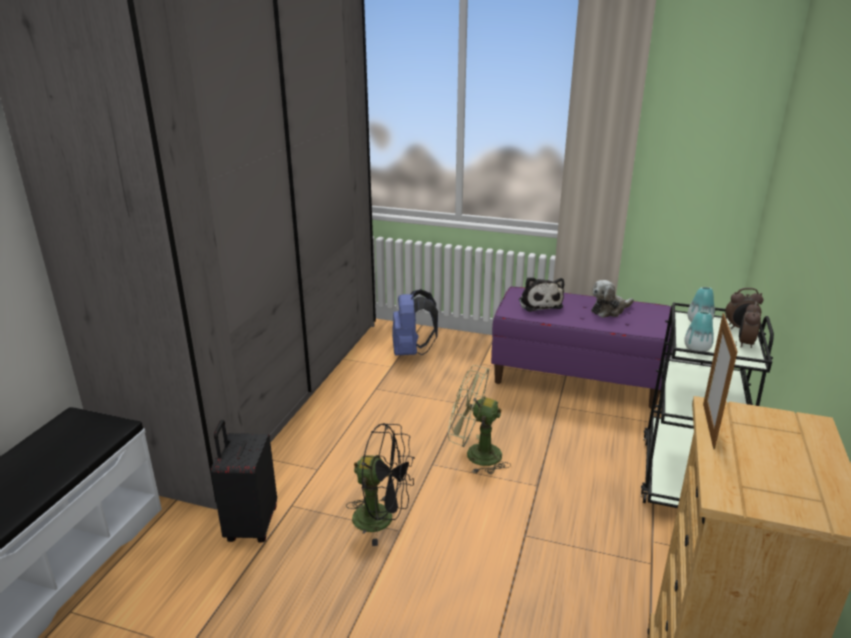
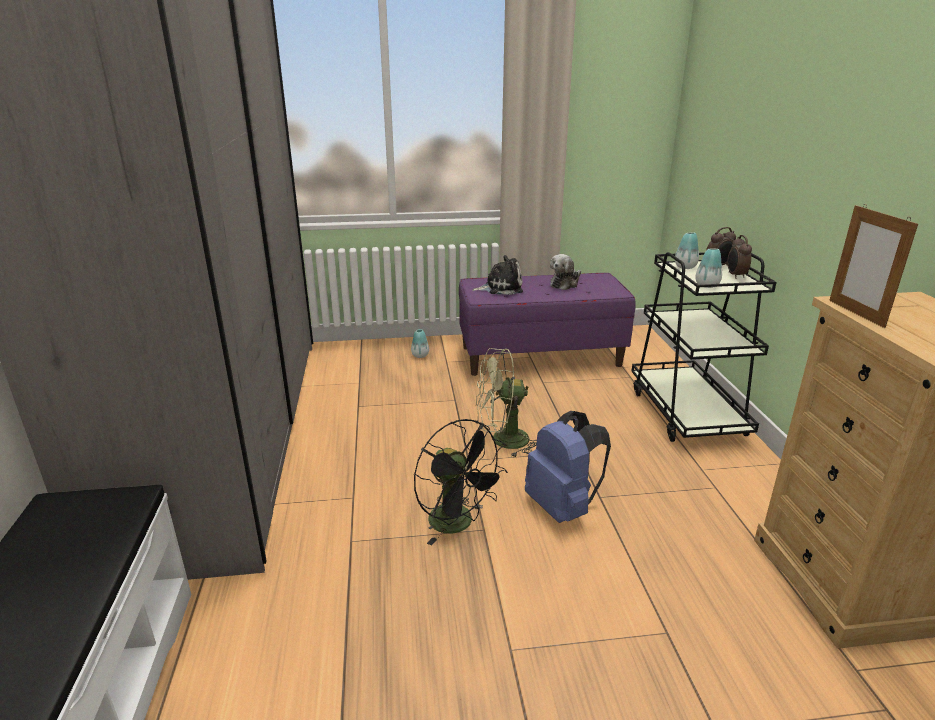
camera: 25 degrees left, 0 degrees up
(250, 525) = (318, 576): black suitcase -> none
(382, 519) = (458, 524): black fan -> black fan turned 60 degrees clockwise
(411, 352) = (369, 365): blue backpack -> blue backpack (563, 507)
(461, 352) = (420, 355): none -> vase
(539, 303) = (501, 288): plush toy -> plush toy turned 60 degrees counterclockwise

